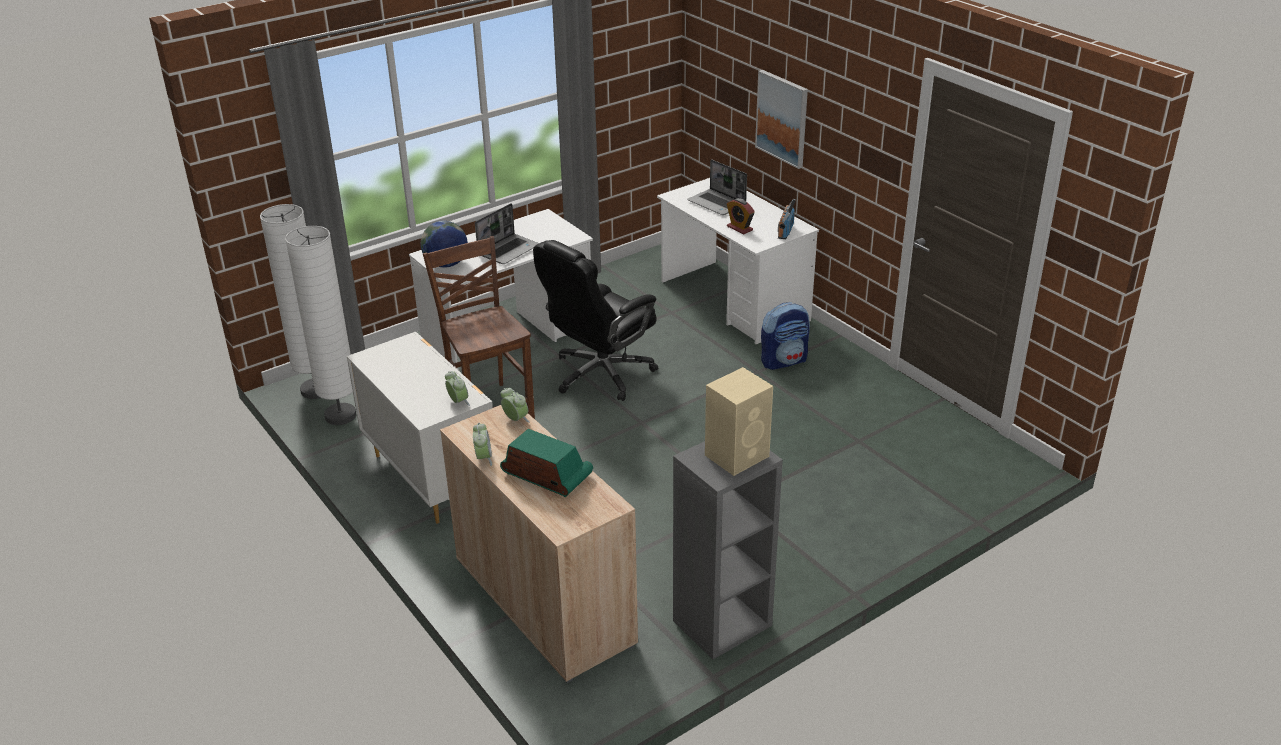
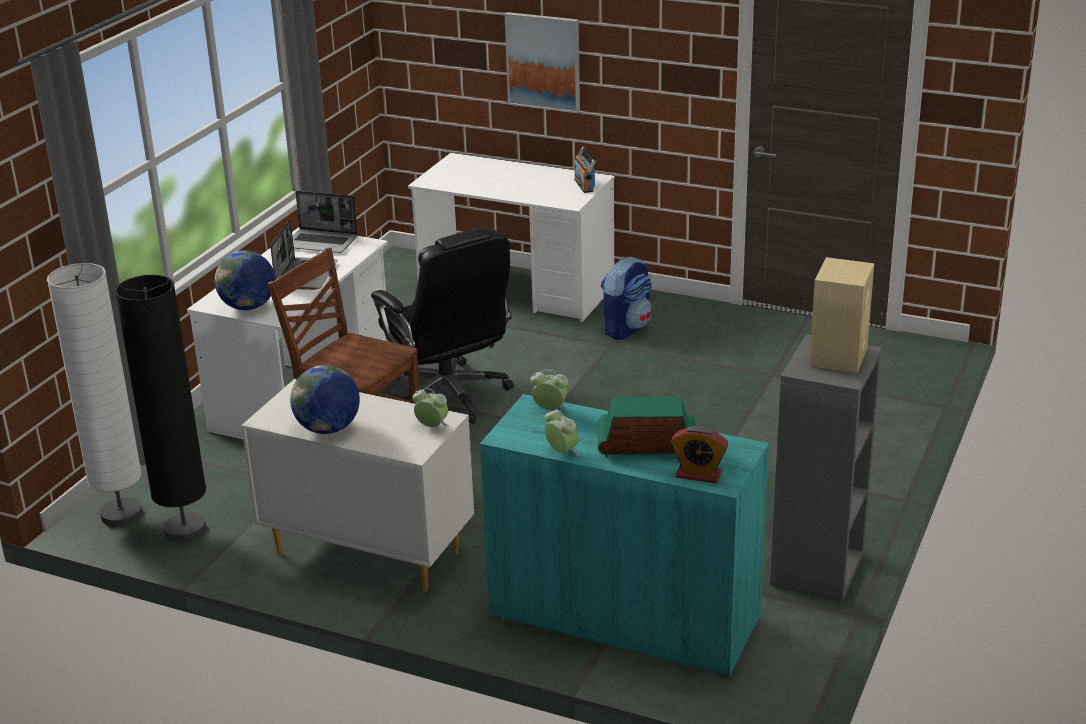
camera: 30 degrees left, 5 degrees down
(340, 416) = (184, 530): white floor lamp -> black floor lamp
(393, 378) = (328, 429): none -> globe
(544, 601) = (624, 617): beige cabinet -> turquoise cabinet
(600, 374) = (449, 396): black office chair -> black office chair turned 45 degrees counterclockwise
(717, 203) = (483, 177): laptop -> laptop (322, 243)
(739, 228) = (534, 193): alarm clock -> alarm clock (698, 474)

